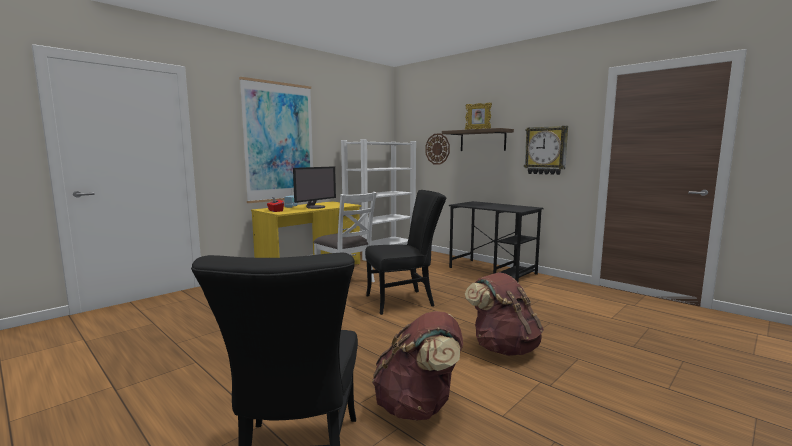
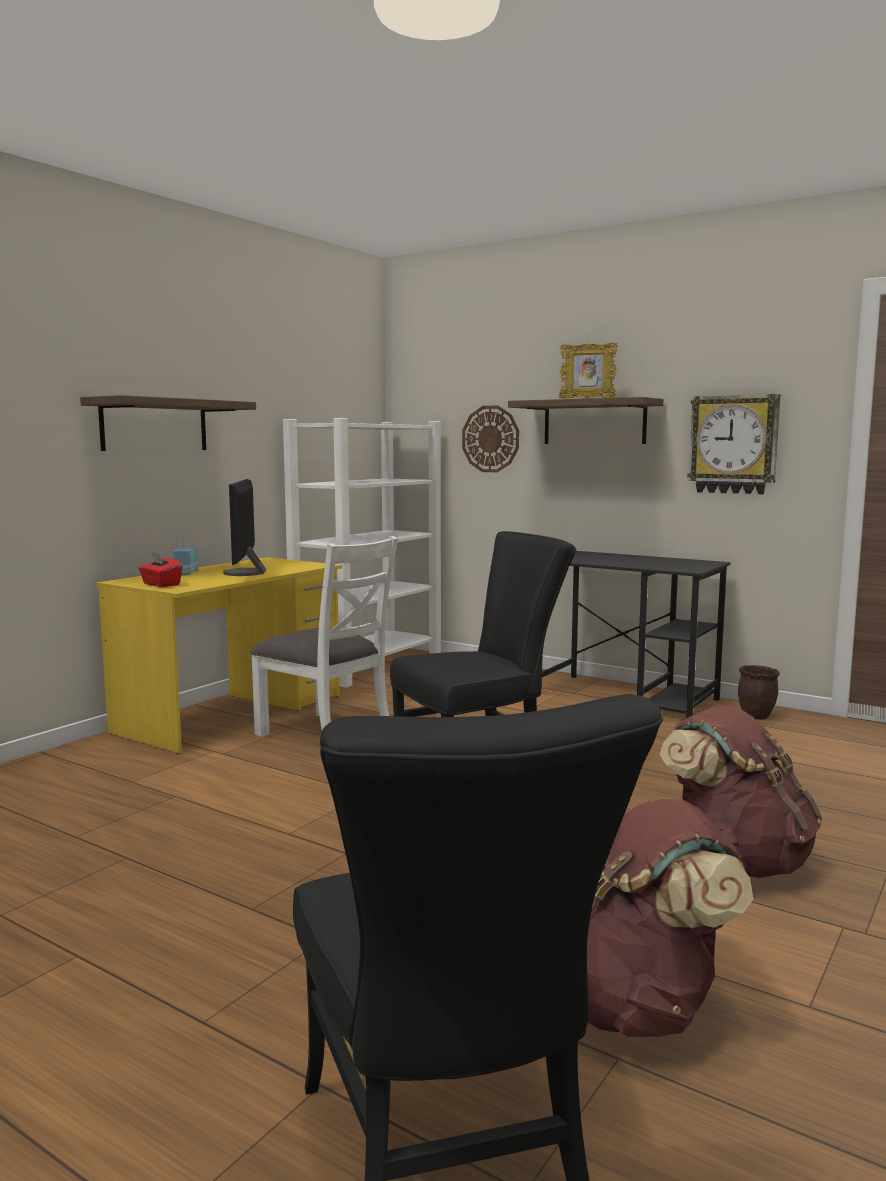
camera: 10 degrees left, 0 degrees up
(279, 142) = (154, 425): picture -> shelf
(315, 207) = (245, 573): monitor -> monitor turned 150 degrees clockwise
(551, 283) = (756, 717): none -> brown planter

